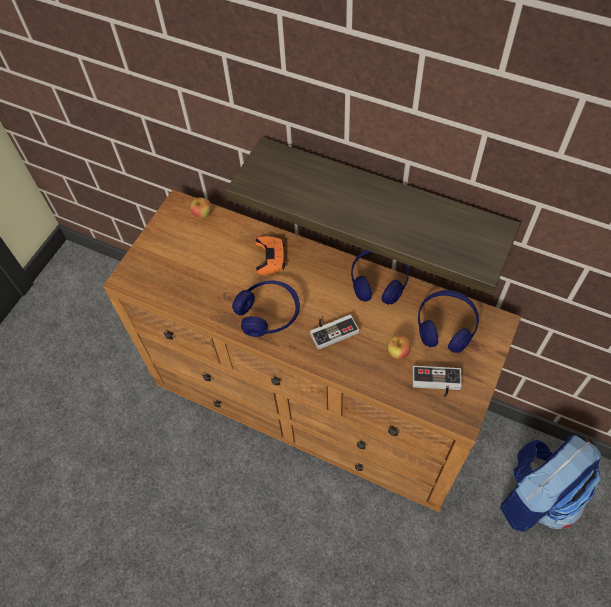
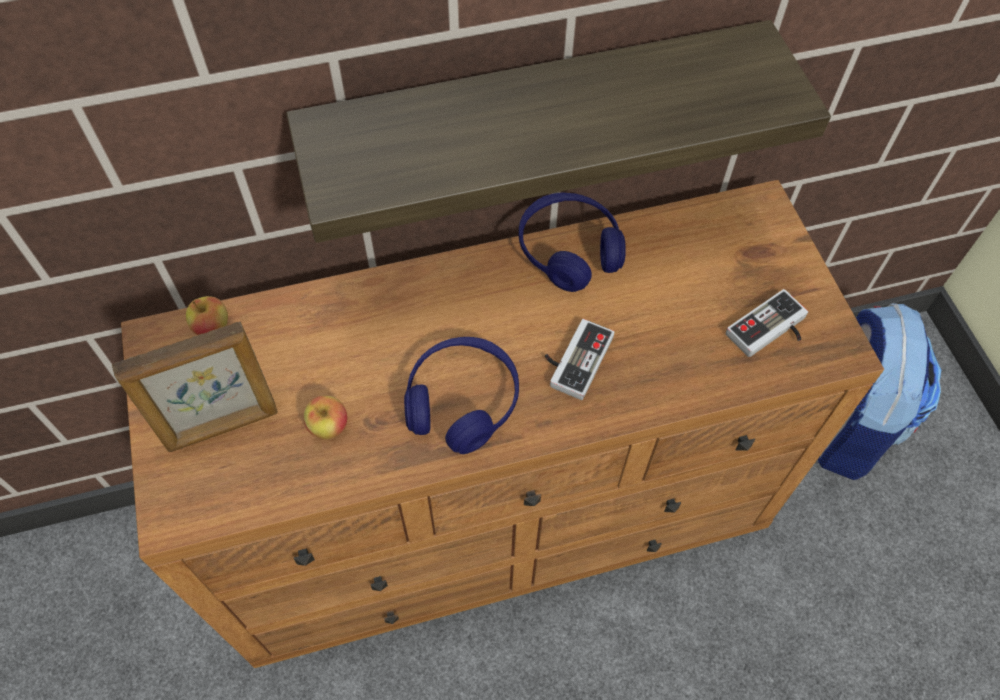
camera: 45 degrees left, 0 degrees up
(171, 257) = (223, 427): none -> picture frame
(270, 257) = (385, 320): orange game controller -> none
(398, 352) = (686, 326): apple -> apple (329, 426)
(446, 326) = (708, 250): blue headphones -> none

